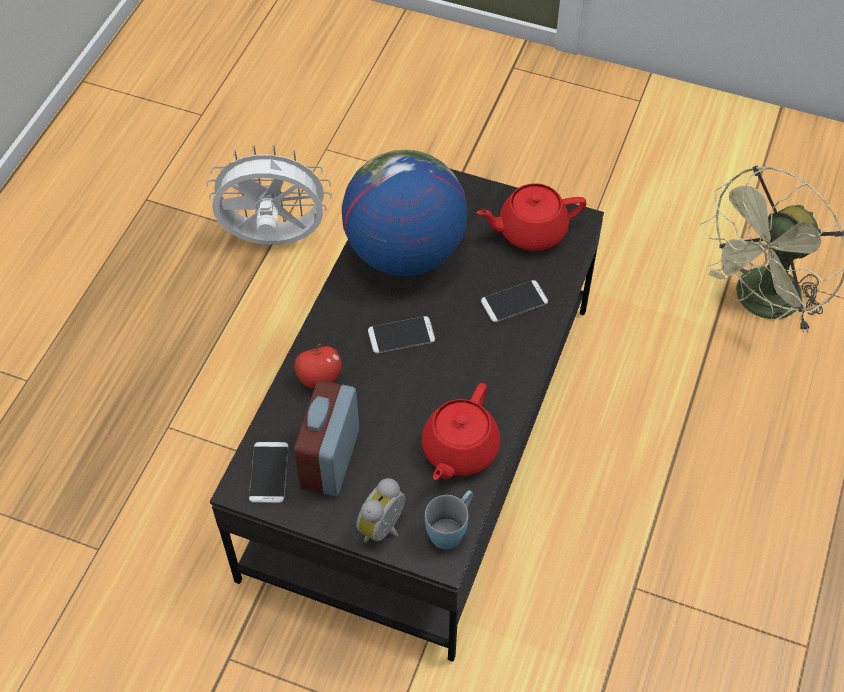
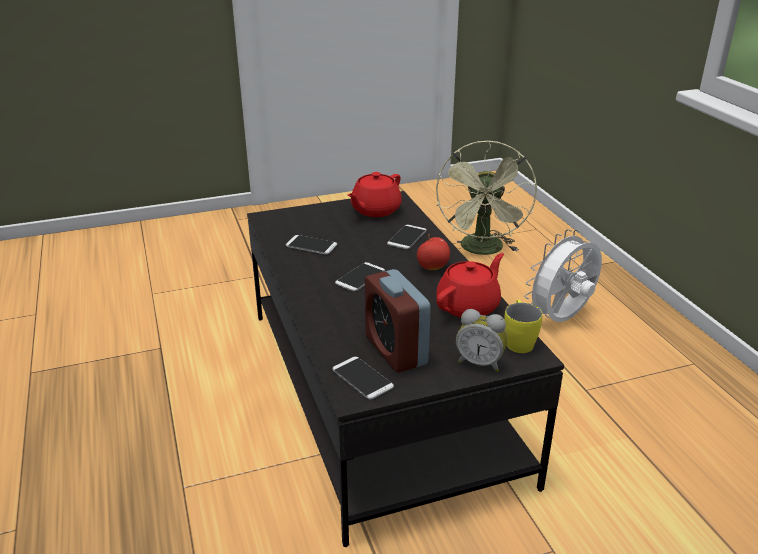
camera: 40 degrees left, 25 degrees down
(273, 240) = (161, 349): white fan -> white fan (561, 320)
(319, 378) = (333, 318): apple -> apple (433, 267)
(384, 529) = (480, 363): alarm clock -> alarm clock turned 60 degrees counterclockwise
(404, 252) = (311, 245): globe -> phone
(451, 528) = (518, 340): blue mug -> yellow mug
(459, 450) = (469, 306): red teapot -> red teapot turned 120 degrees counterclockwise

